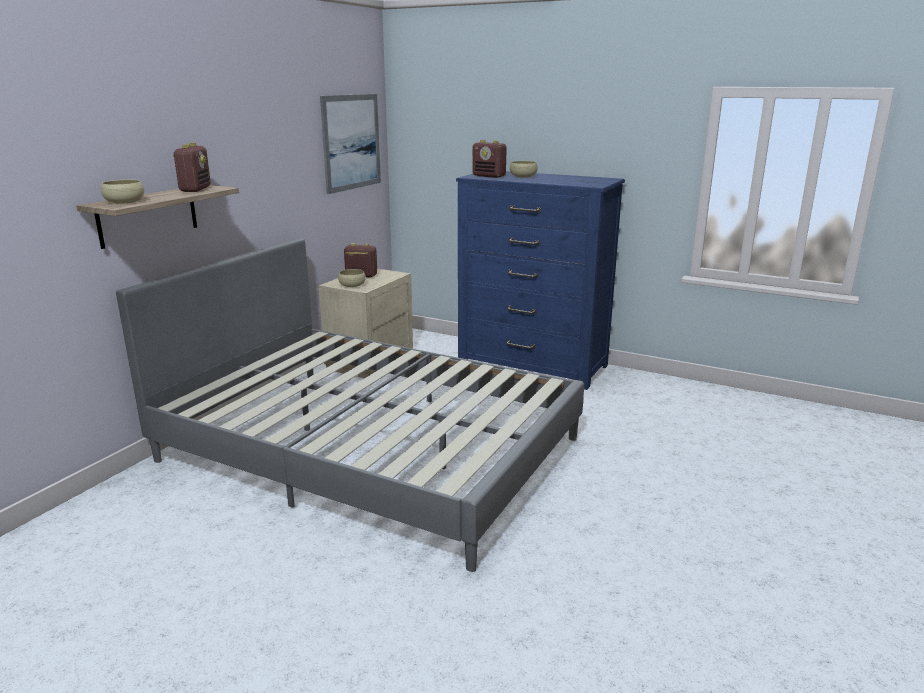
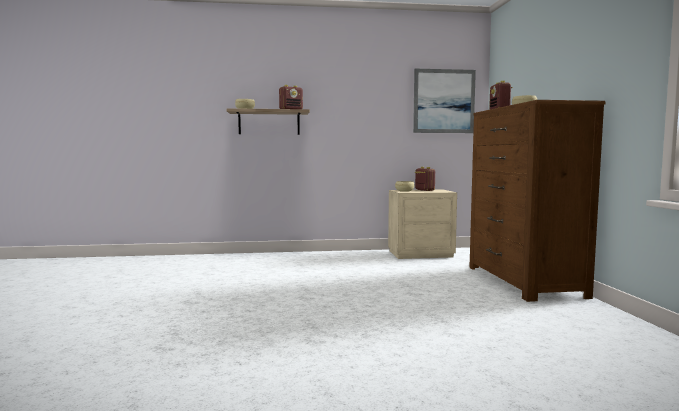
camera: 55 degrees right, 15 degrees down
(370, 448) = (319, 276): grey bed -> none
(532, 365) = (523, 281): blue dresser -> brown dresser

